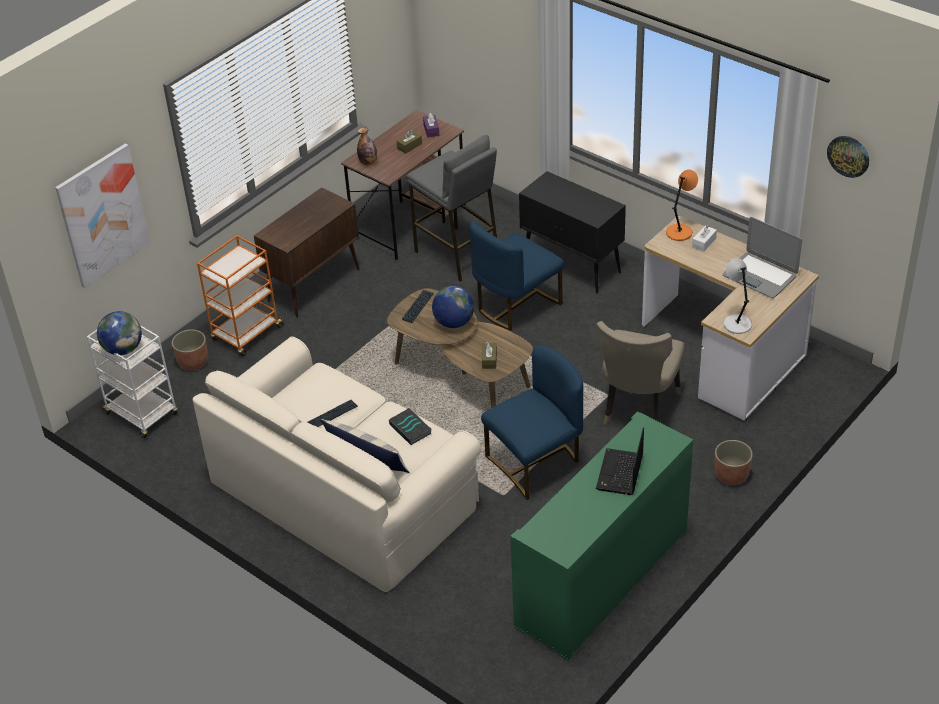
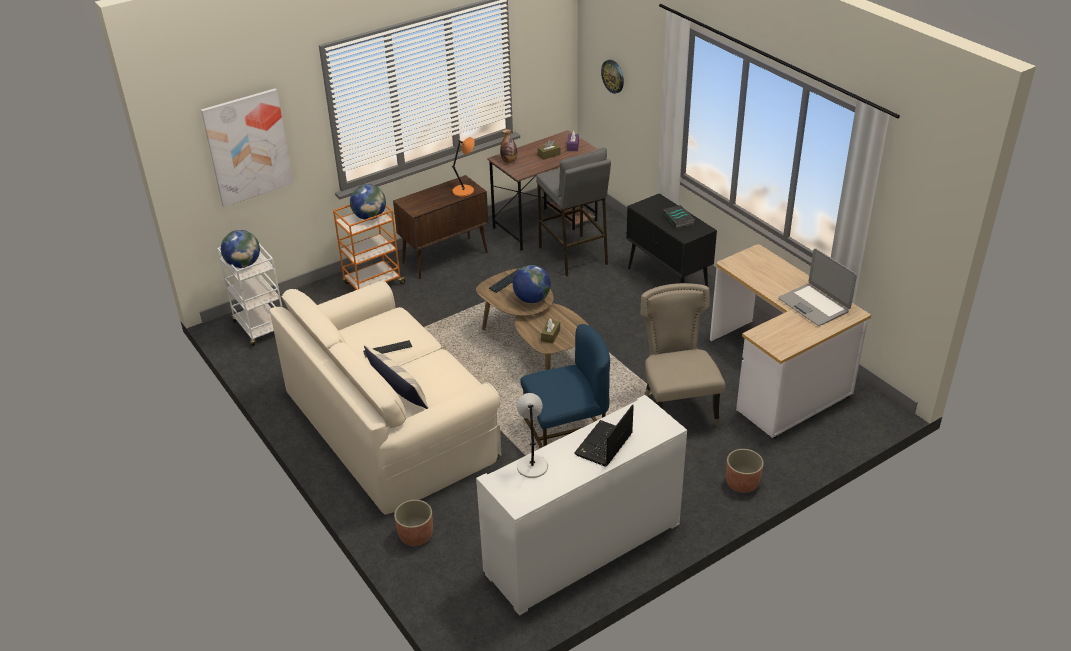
camera: 15 degrees right, 5 degrees down
(193, 362) = (321, 297): planter -> planter (416, 536)
(238, 262) = (370, 217): none -> globe
(411, 429) = (448, 374): book -> book (679, 219)
(516, 305) = (605, 303): blue chair -> none
(602, 578) = (583, 548): green cabinet -> white cabinet
(637, 410) = (676, 408): beige chair -> beige chair turned 135 degrees clockwise
(680, 232) = (753, 257): orange table lamp -> orange table lamp (464, 190)
(704, 242) = (772, 269): white tissue box -> none
(736, 323) = (775, 341): grey table lamp -> grey table lamp (532, 465)
(848, 156) = (912, 198): wall clock -> wall clock (613, 76)

